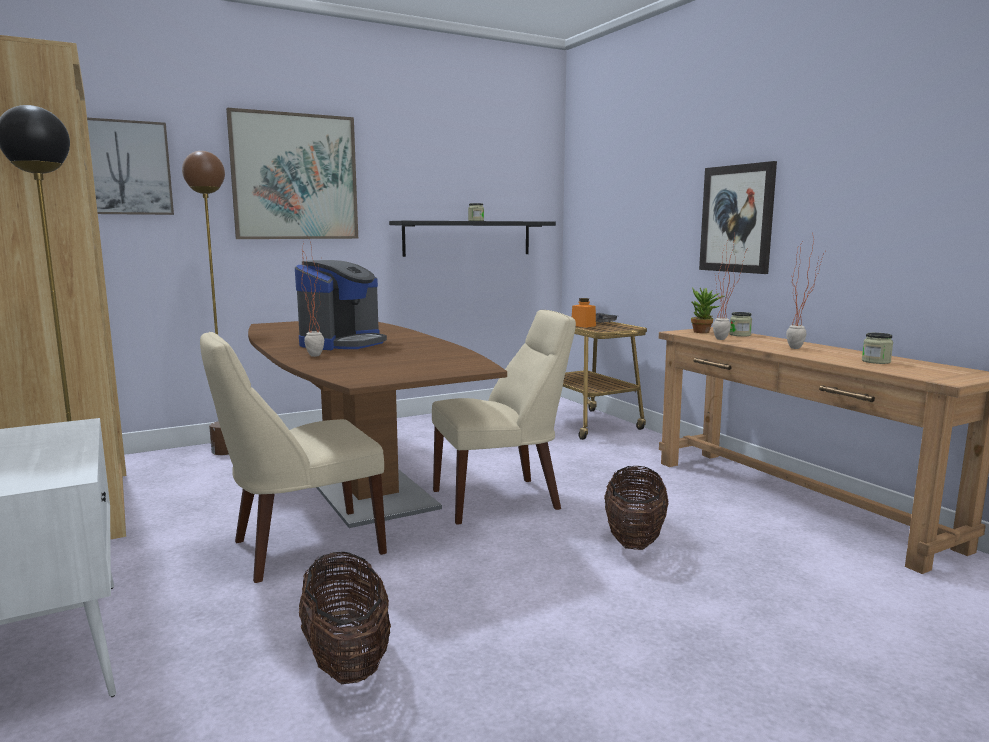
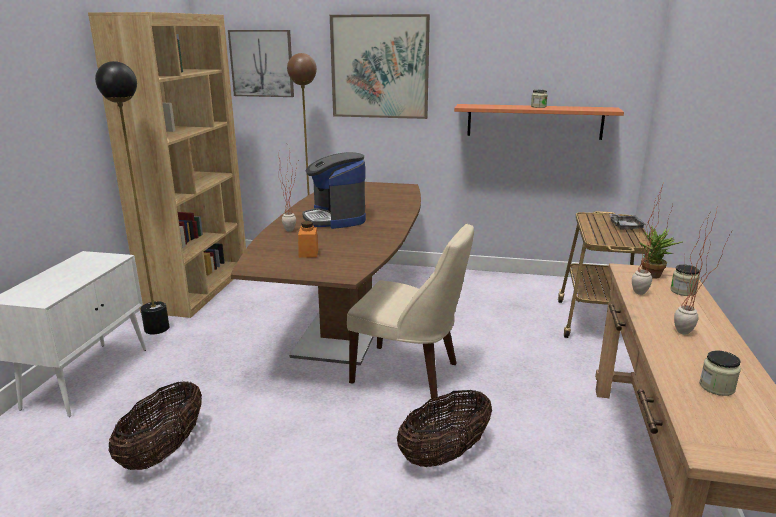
camera: 40 degrees right, 10 degrees up
(301, 548) = (247, 362): beige chair -> none
(343, 343) = (335, 219): coffee machine -> coffee machine turned 90 degrees clockwise
(468, 238) = (534, 121): black shelf -> orange shelf
(583, 325) = (595, 229): orange jar -> orange jar (308, 253)
(737, 219) = (728, 155): picture -> none

